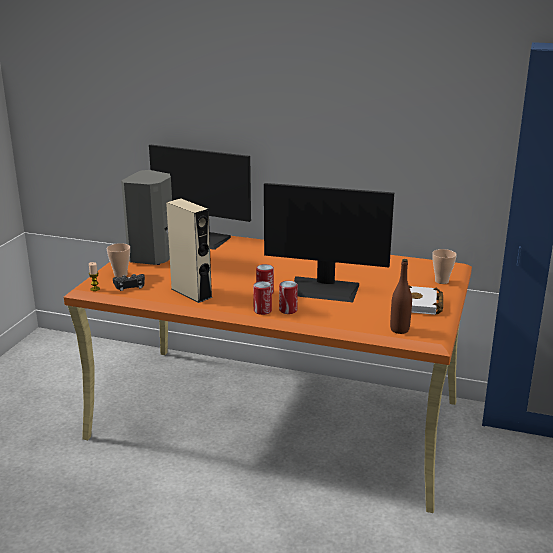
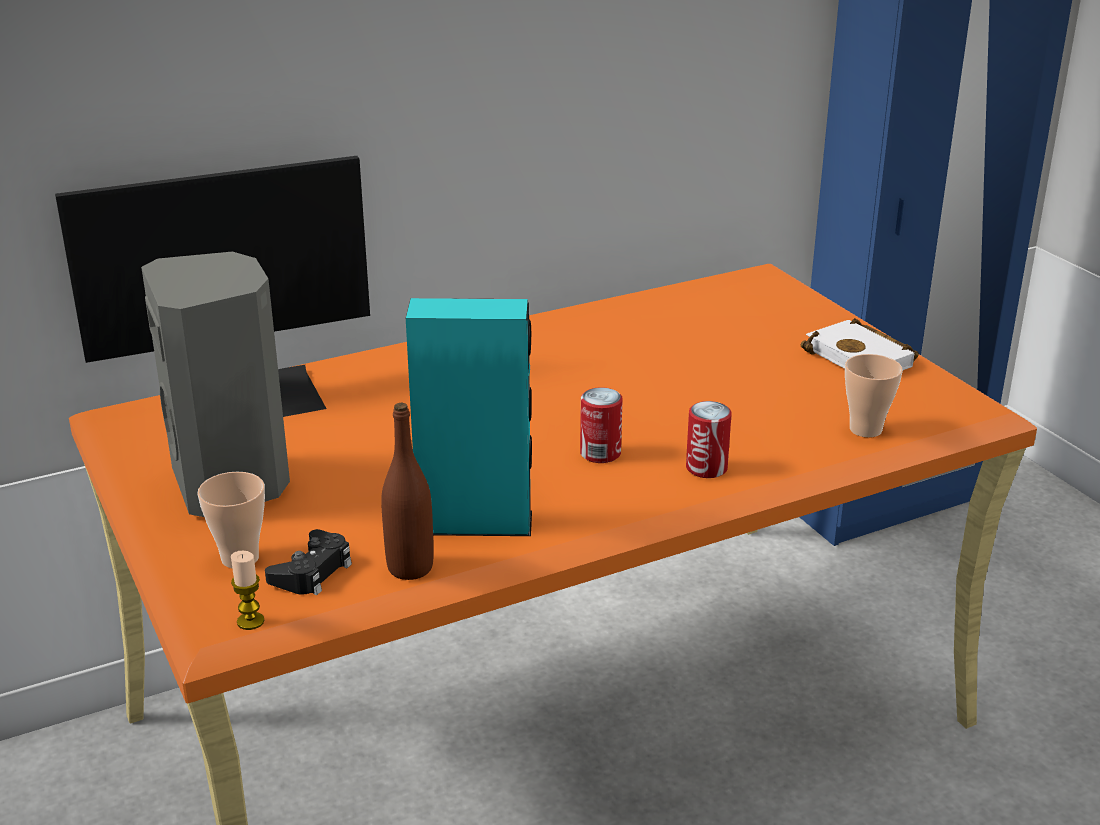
camera: 45 degrees left, 5 degrees up
(191, 293) = (474, 522): beige speaker -> turquoise speaker
(262, 310) = (670, 491): can -> none
(324, 289) = (678, 400): monitor -> none
(399, 330) = (920, 417): brown bottle -> brown bottle (410, 568)
(441, 281) = (803, 306): cup -> cup (865, 429)

